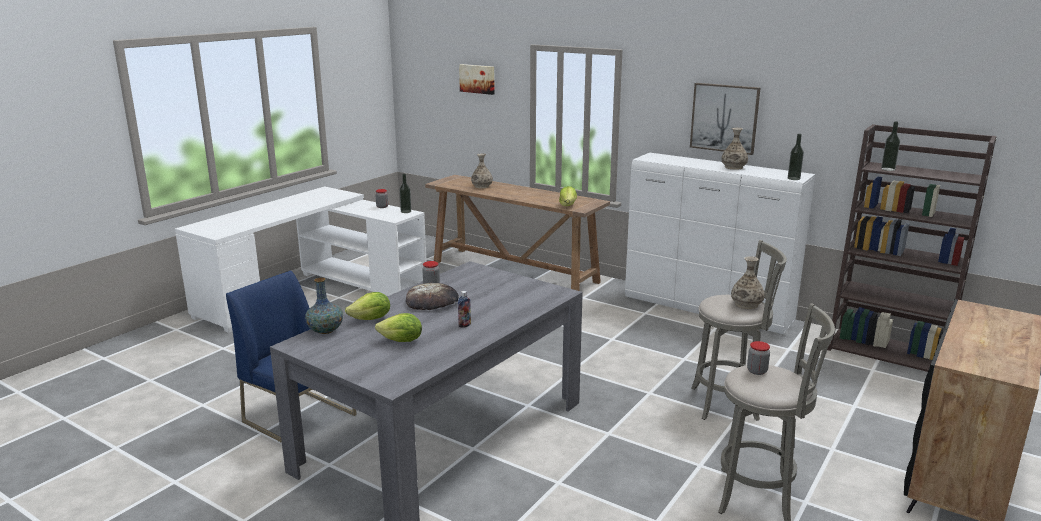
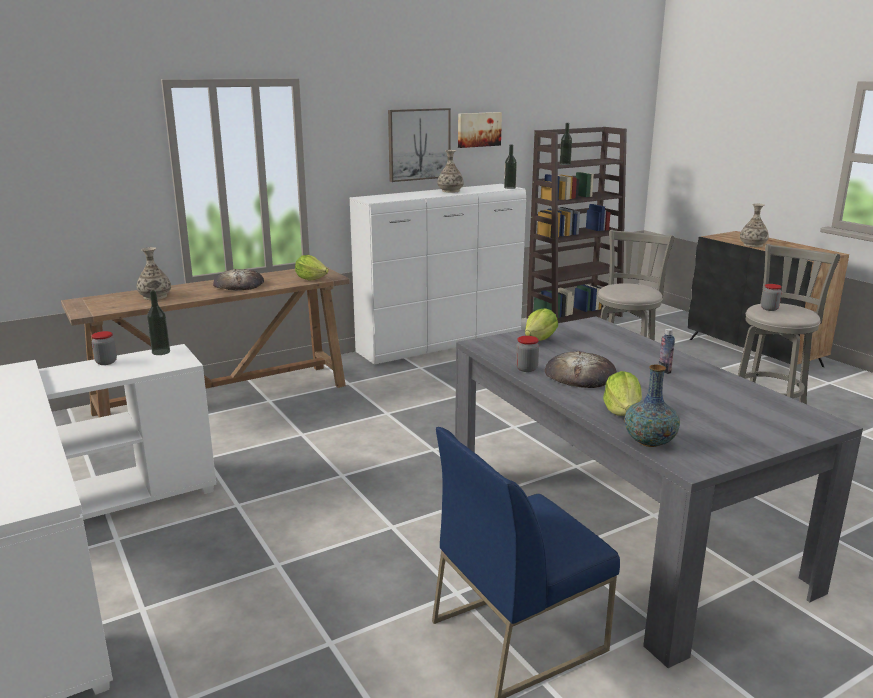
camera: 65 degrees left, 0 degrees up
(401, 341) = (700, 404): lettuce -> lettuce (539, 340)
(477, 79) = (65, 141): picture -> picture (478, 129)
(530, 194) = (239, 284): none -> bread
(746, 304) = (635, 286): vase -> vase (752, 245)

